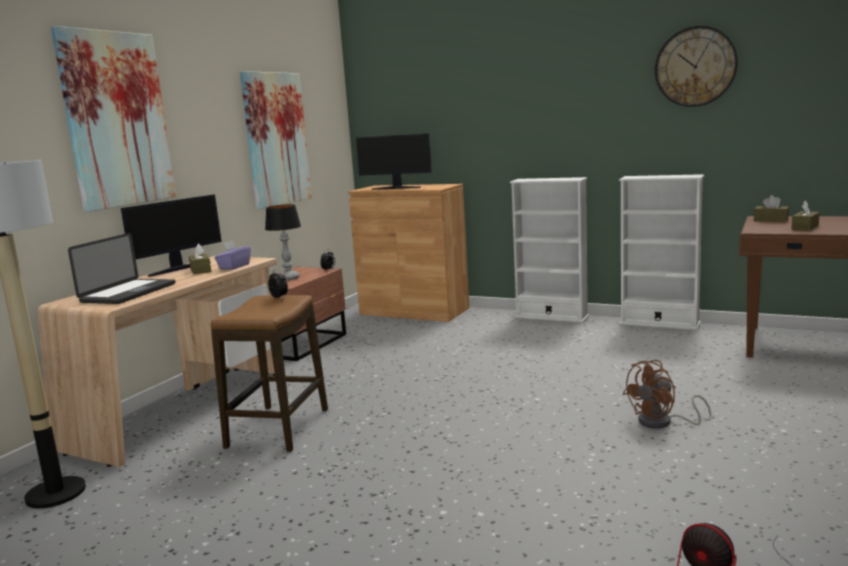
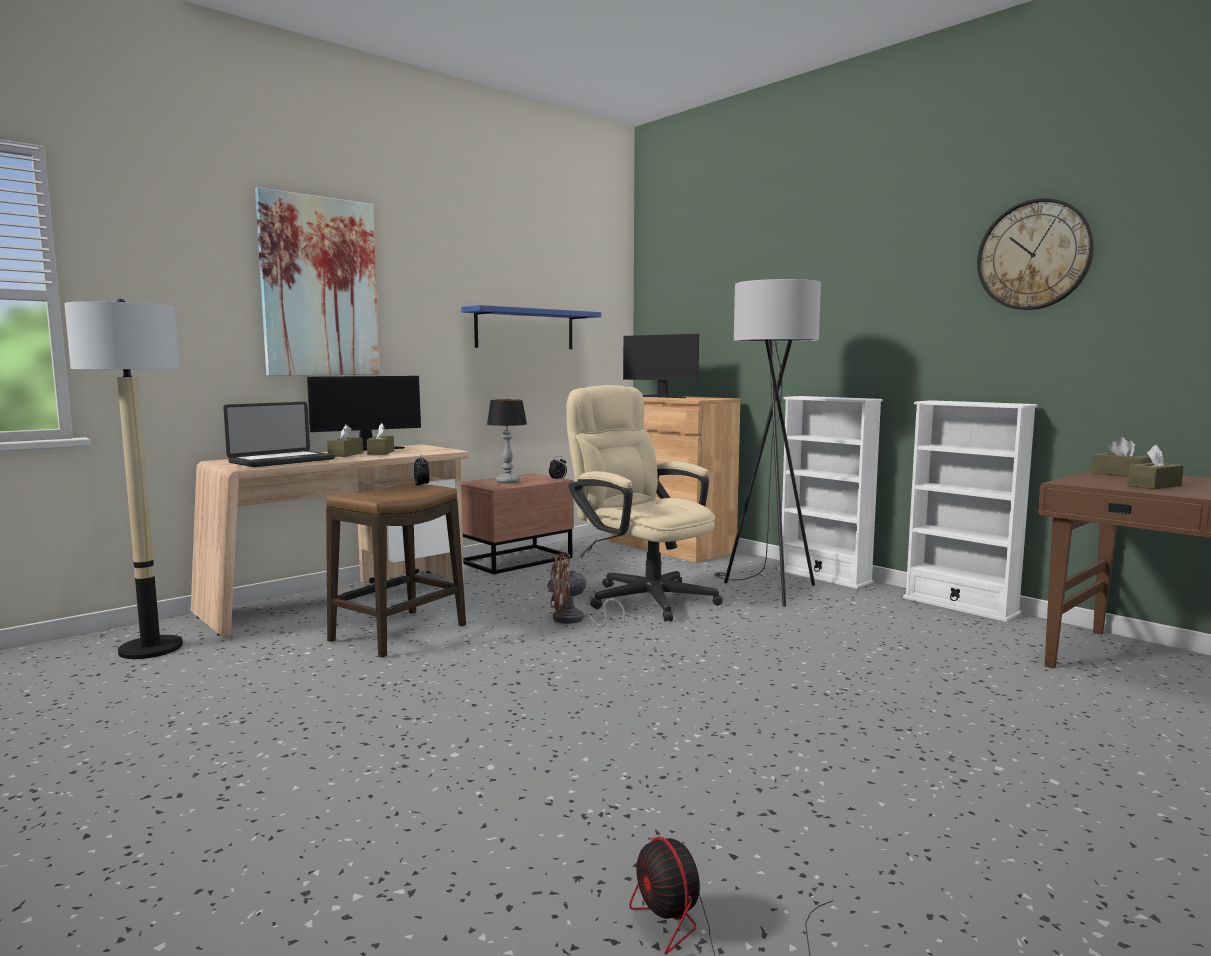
camera: 20 degrees right, 5 degrees down
(172, 277) = (345, 454): none -> brown tissue box
(234, 267) = (414, 453): purple tissue box -> none
(276, 139) = (525, 329): picture -> blue shelf
(440, 358) = (642, 597): none -> beige office chair
(523, 335) = (766, 590): none -> grey floor lamp
(662, 422) = (830, 720): brown fan -> brown fan (574, 620)

